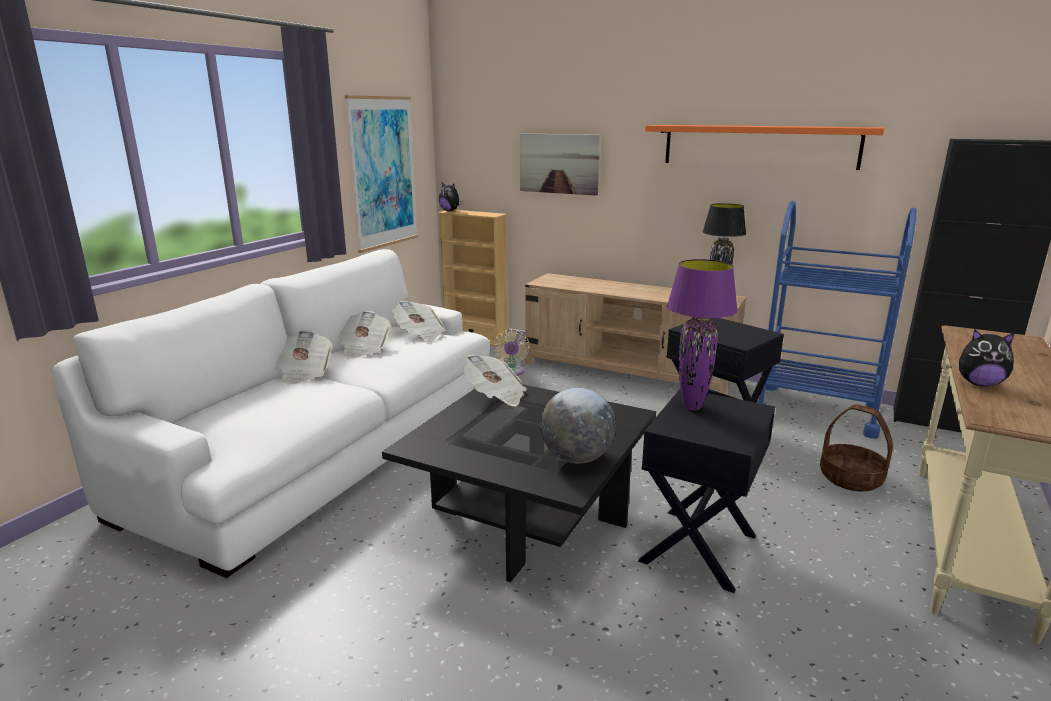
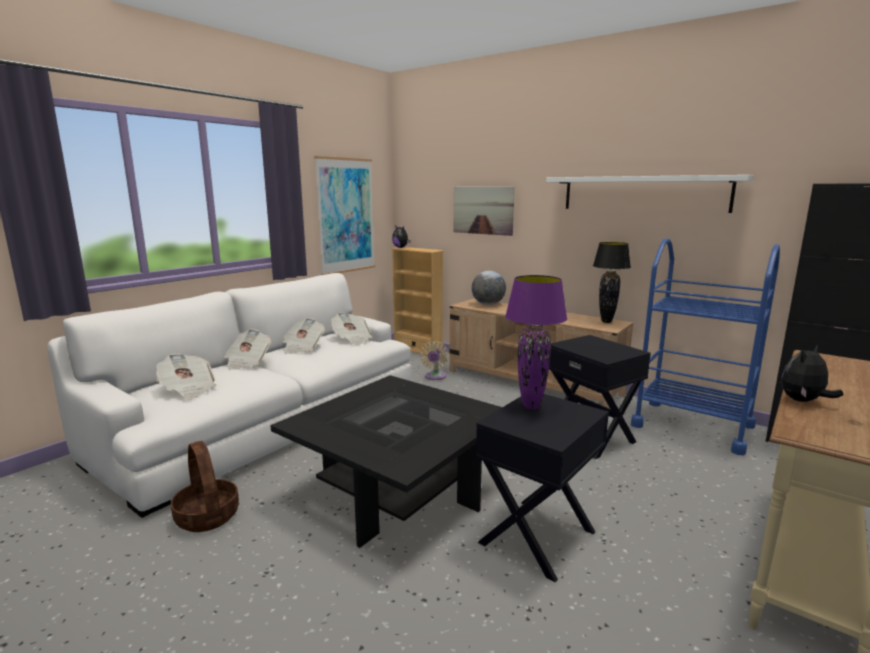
camera: 10 degrees right, 5 degrees down
(495, 395) = (386, 389): newspaper -> newspaper (188, 389)
(576, 458) = (424, 443): globe -> globe (488, 304)
(759, 146) = (643, 193): orange shelf -> white shelf
(851, 478) = (706, 489): basket -> basket (208, 516)
(979, 384) = (803, 401): plush toy -> plush toy turned 120 degrees clockwise

